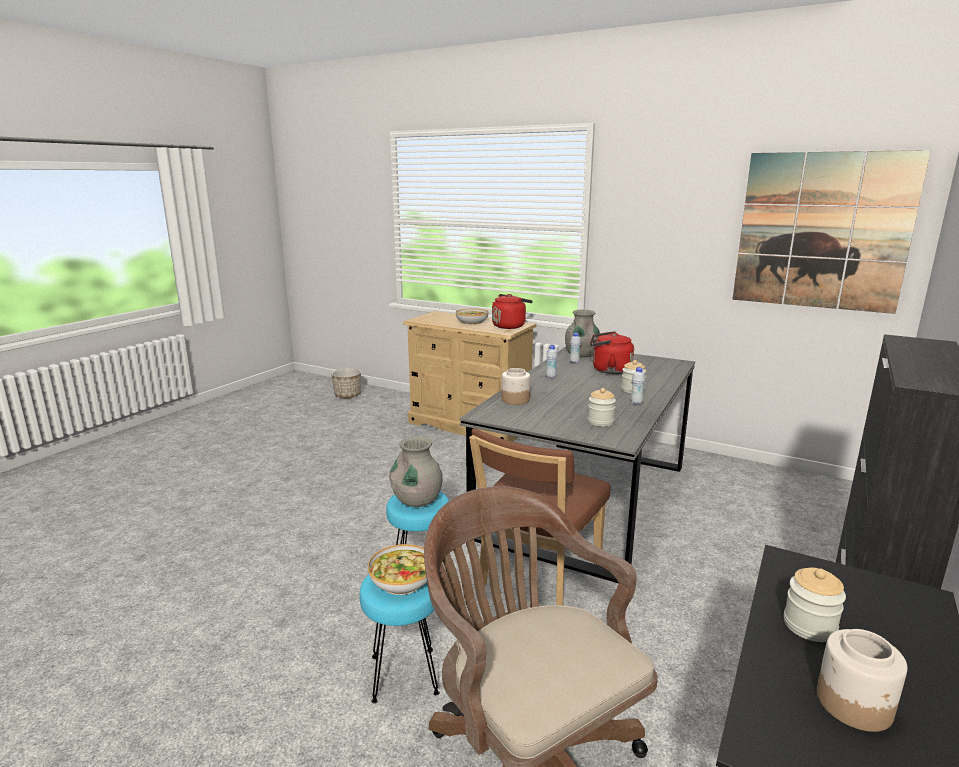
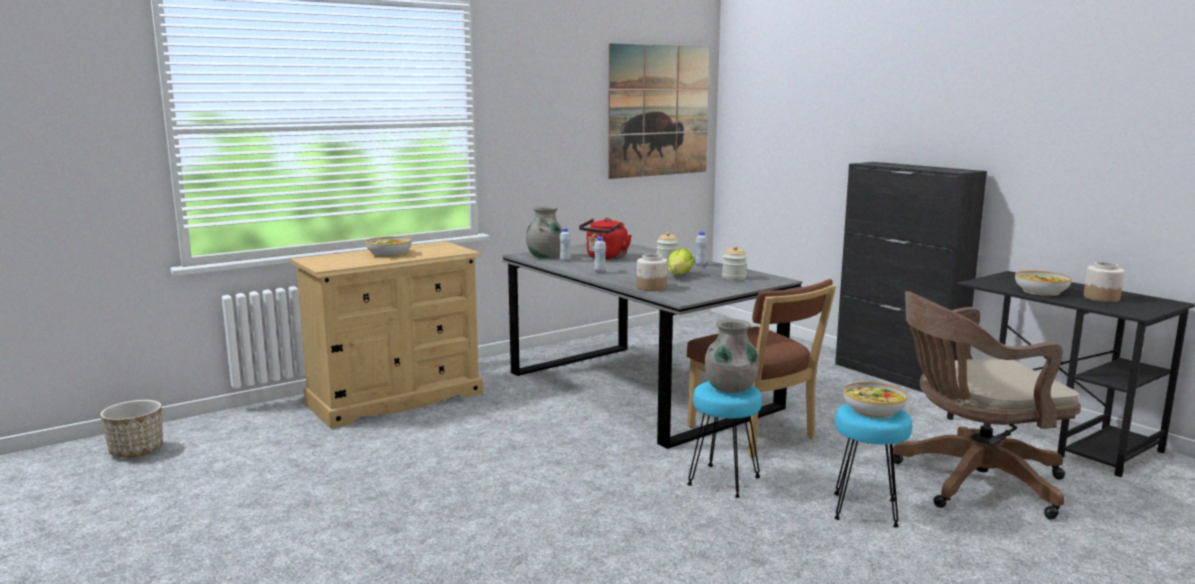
camera: 65 degrees left, 5 degrees down
(510, 326) = (439, 247): red kettle -> none
(572, 401) = (677, 276): none -> lettuce
(809, 626) = (1041, 291): jar -> bowl

